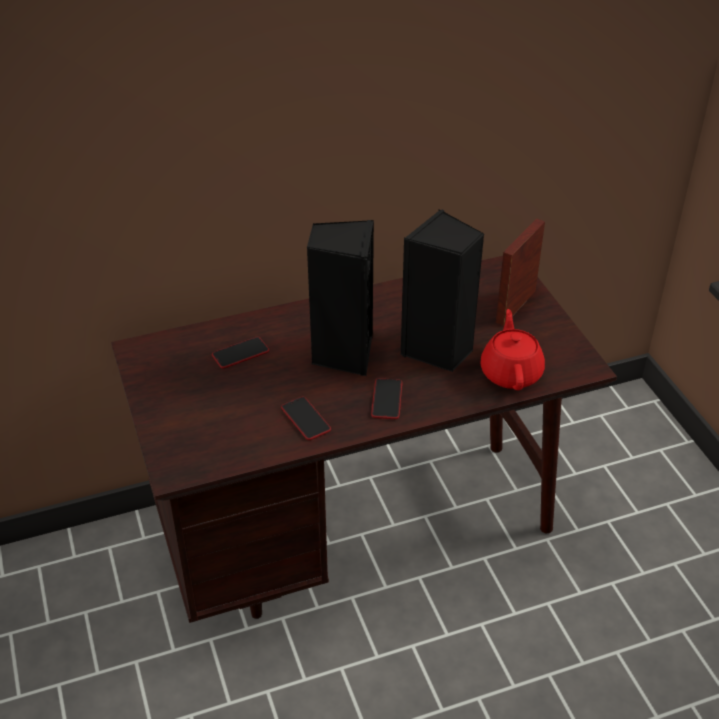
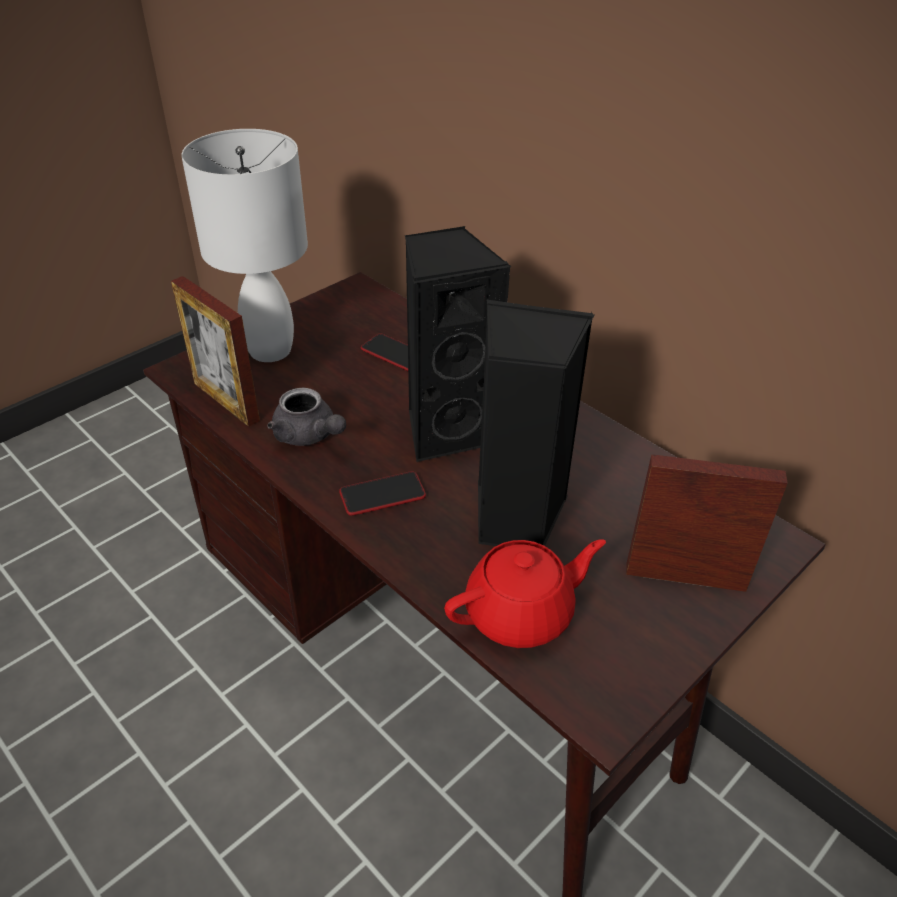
camera: 65 degrees right, 0 degrees up
(184, 417) = (269, 349): none -> white table lamp
(236, 454) = (226, 401): none -> picture frame
(305, 419) = (309, 436): phone -> grey teapot

